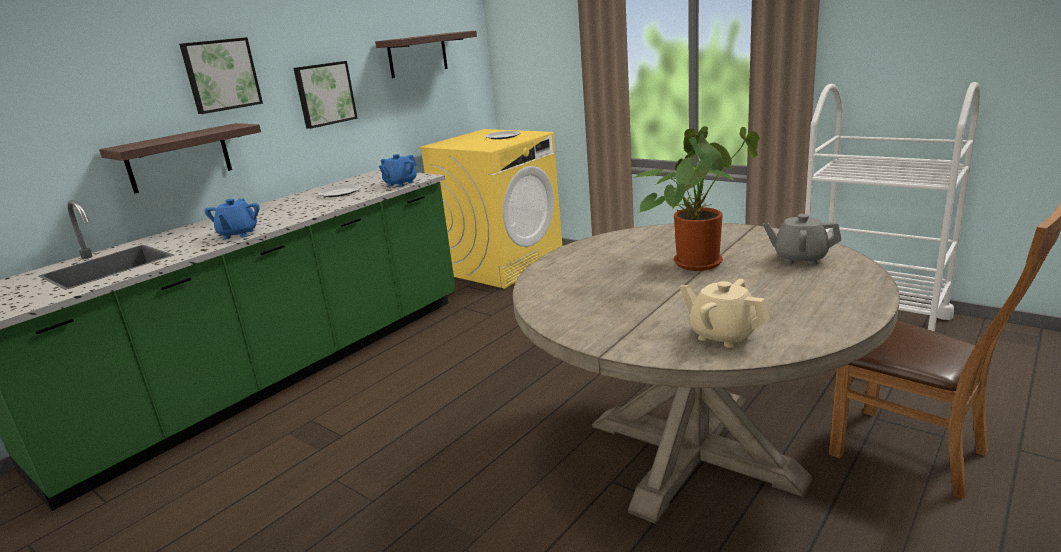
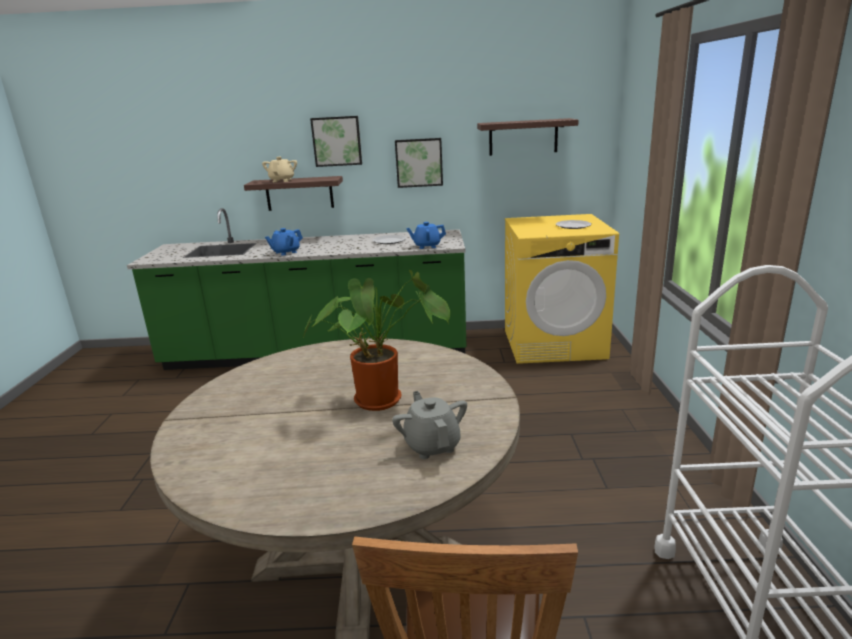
camera: 50 degrees right, 0 degrees up
(722, 335) = (218, 456): beige teapot -> beige teapot (282, 180)

